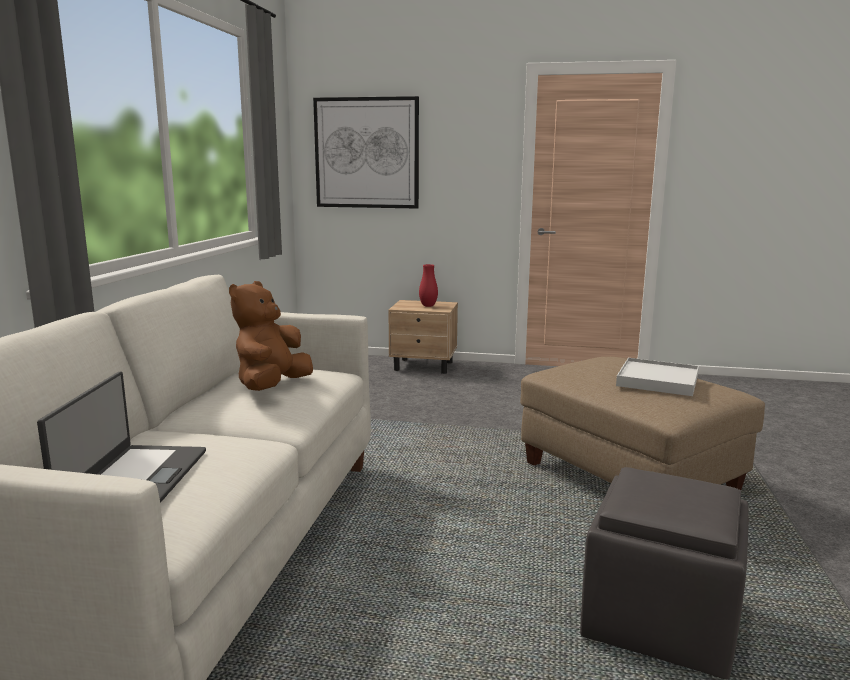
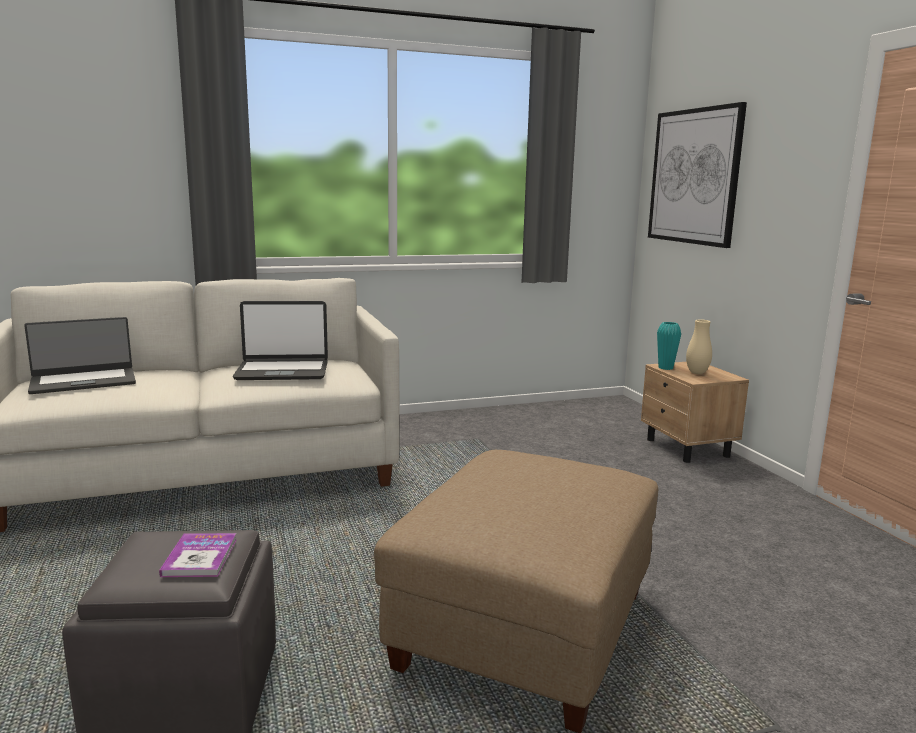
camera: 60 degrees right, 0 degrees up
(272, 387) = (282, 371): brown plush toy -> laptop
(405, 308) = (665, 368): none -> turquoise vase
(428, 306) = (697, 373): red vase -> beige vase
(657, 381) = (525, 503): white tray -> none
(682, 485) = (200, 557): none -> book

